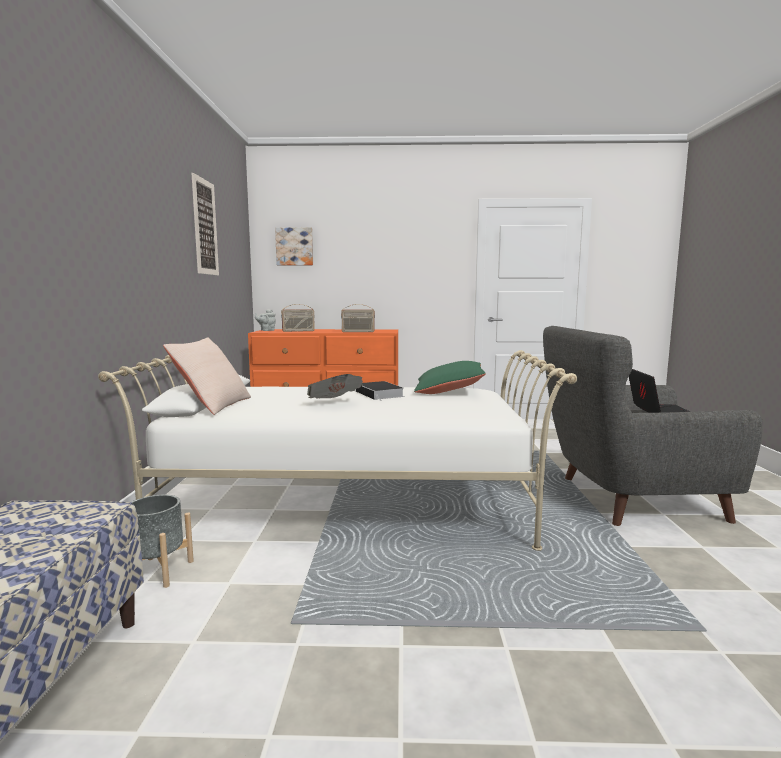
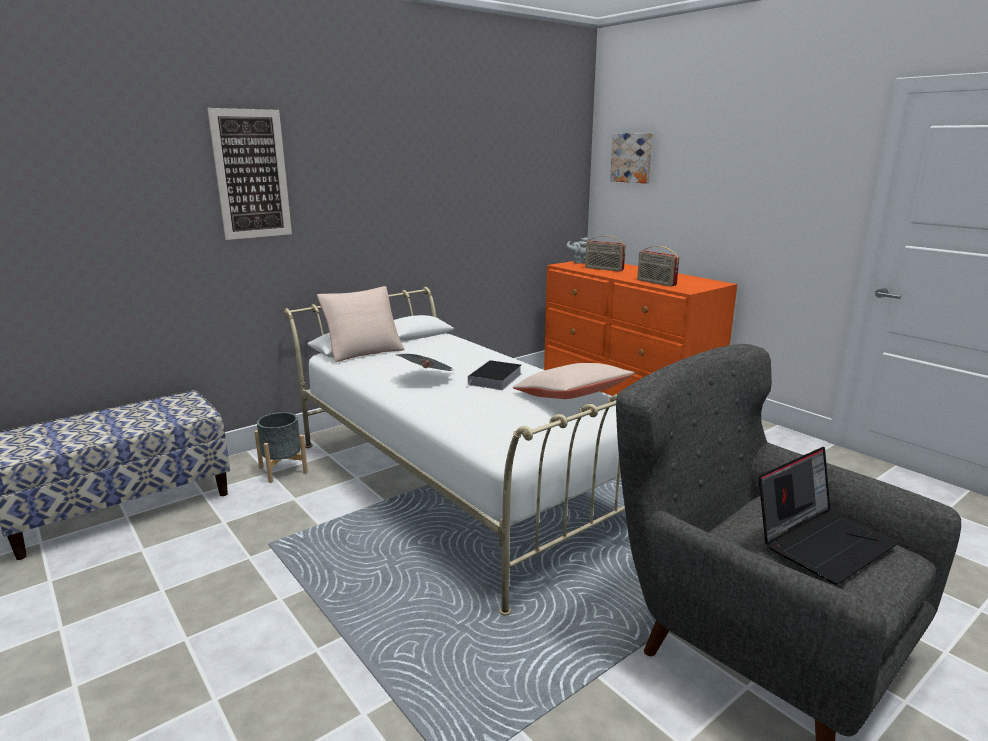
camera: 50 degrees right, 10 degrees up
(205, 227) = (480, 154): picture -> picture (251, 174)
(449, 390) = (571, 397): green pillow -> beige pillow

